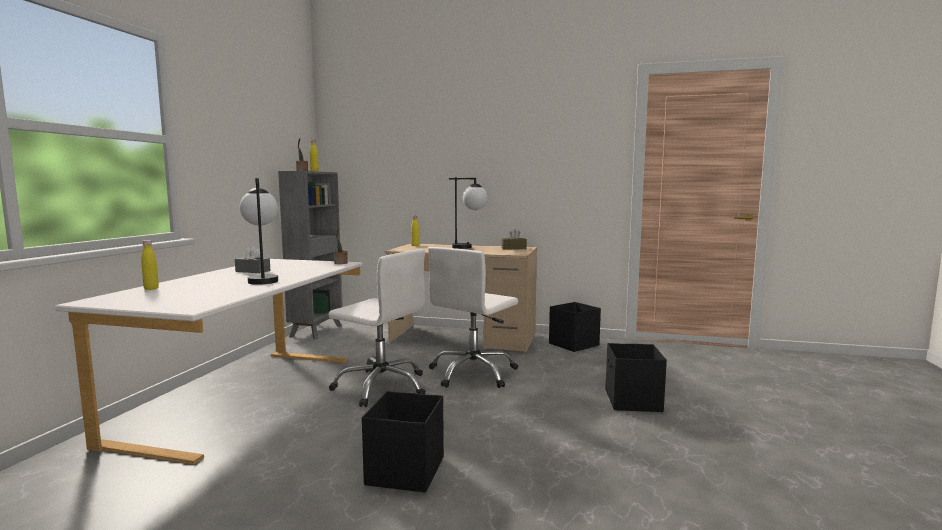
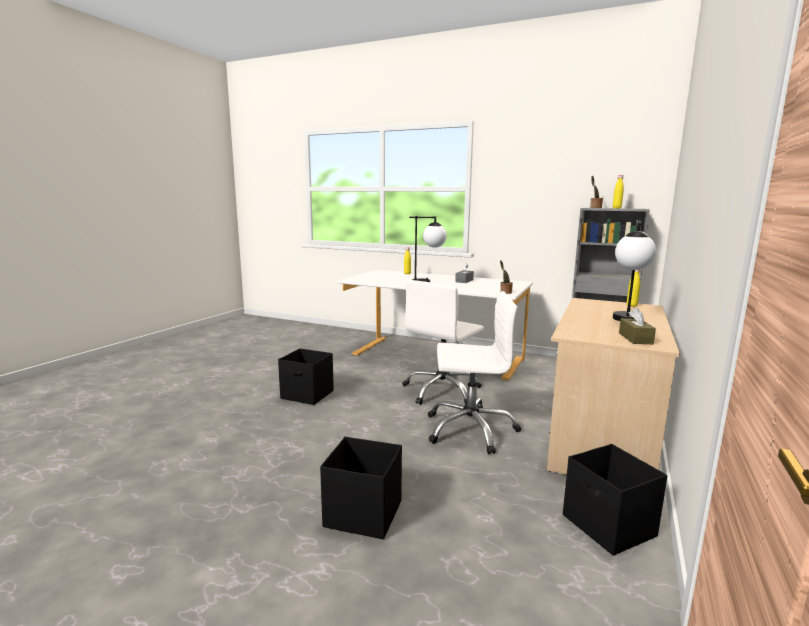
camera: 100 degrees right, 5 degrees up
(473, 373) = (470, 429): white office chair -> white office chair turned 135 degrees clockwise

